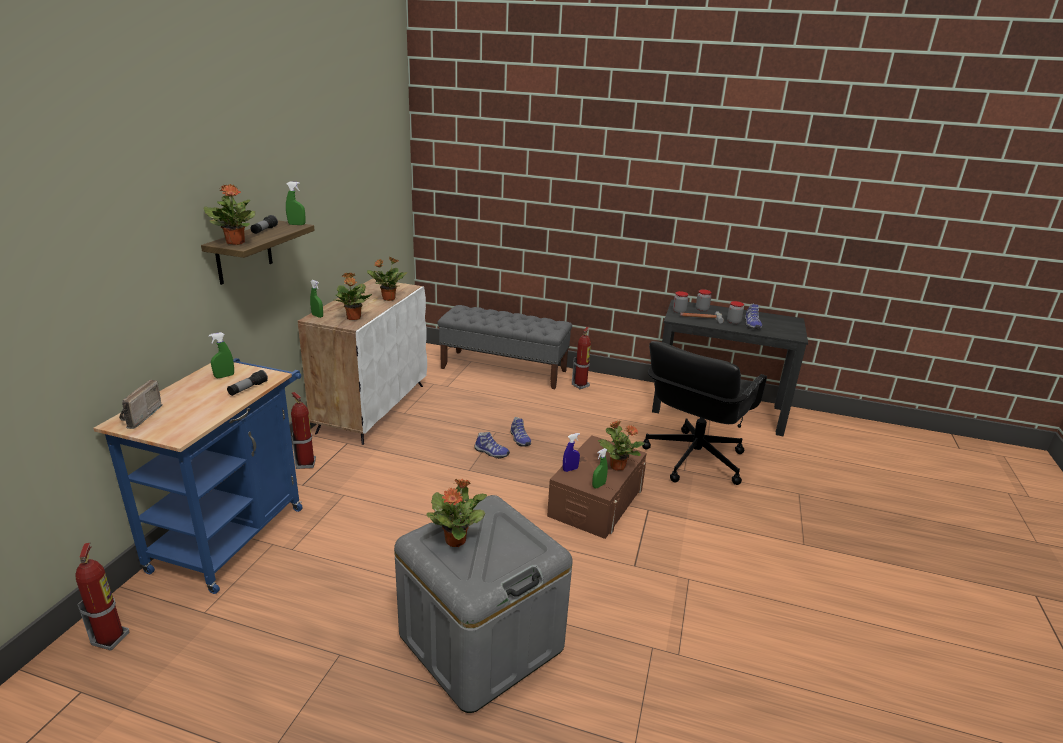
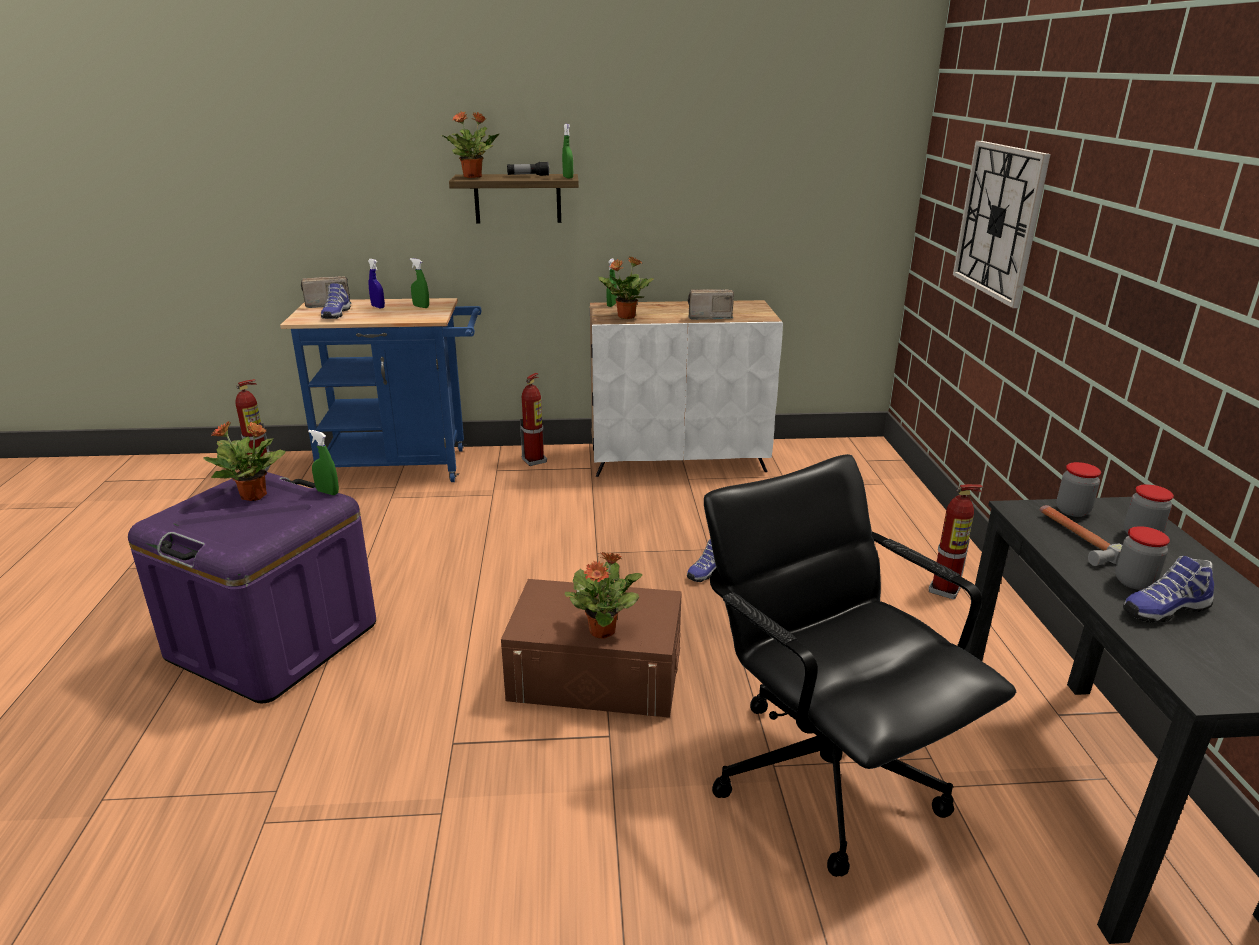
camera: 70 degrees right, 0 degrees up
(248, 389) = (400, 317): flashlight -> none
(388, 299) = (708, 317): potted plant -> radio
(481, 641) = (273, 640): grey storage box -> purple storage box
(491, 453) = (651, 558): shoe -> shoe (335, 314)
(504, 369) = (897, 513): grey bench -> none
(517, 198) = (999, 221): none -> wall clock
(570, 469) = (563, 590): blue spray bottle -> blue spray bottle (378, 307)
(598, 485) = (535, 621): green spray bottle -> green spray bottle (327, 492)
(693, 459) = (826, 774): black office chair -> black office chair turned 45 degrees clockwise

